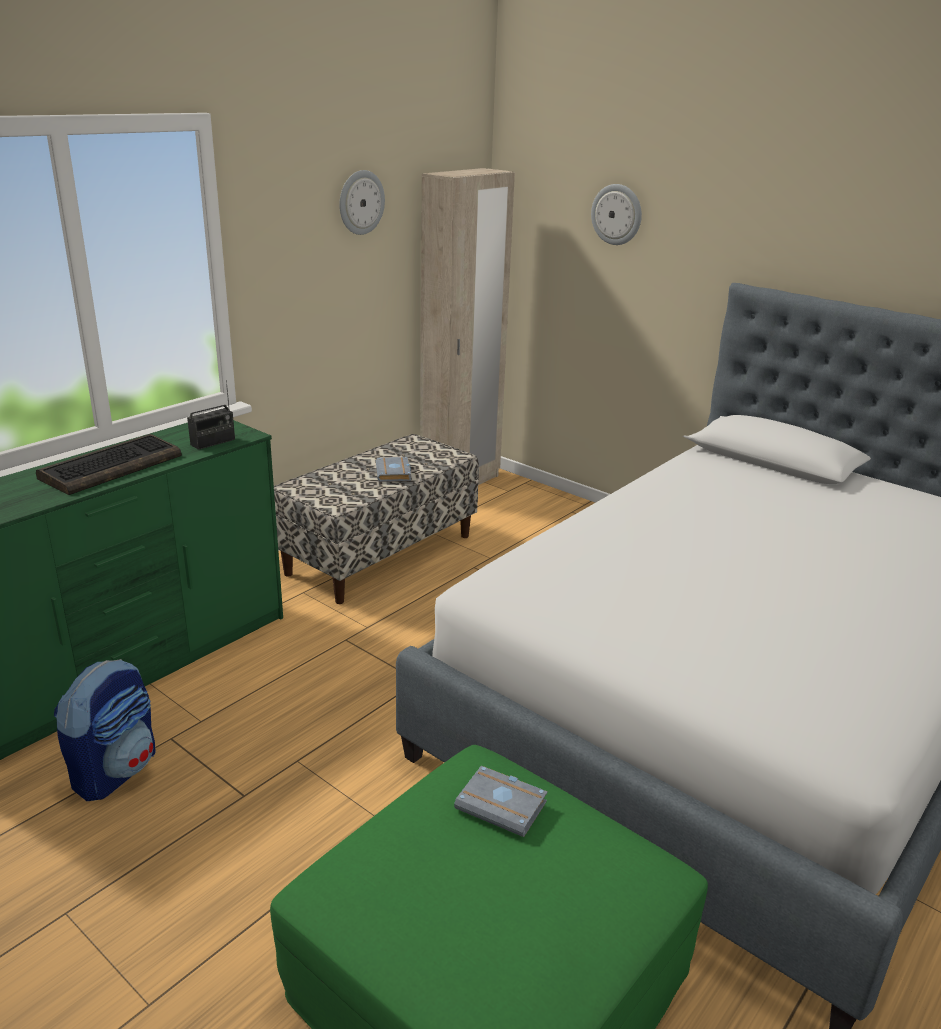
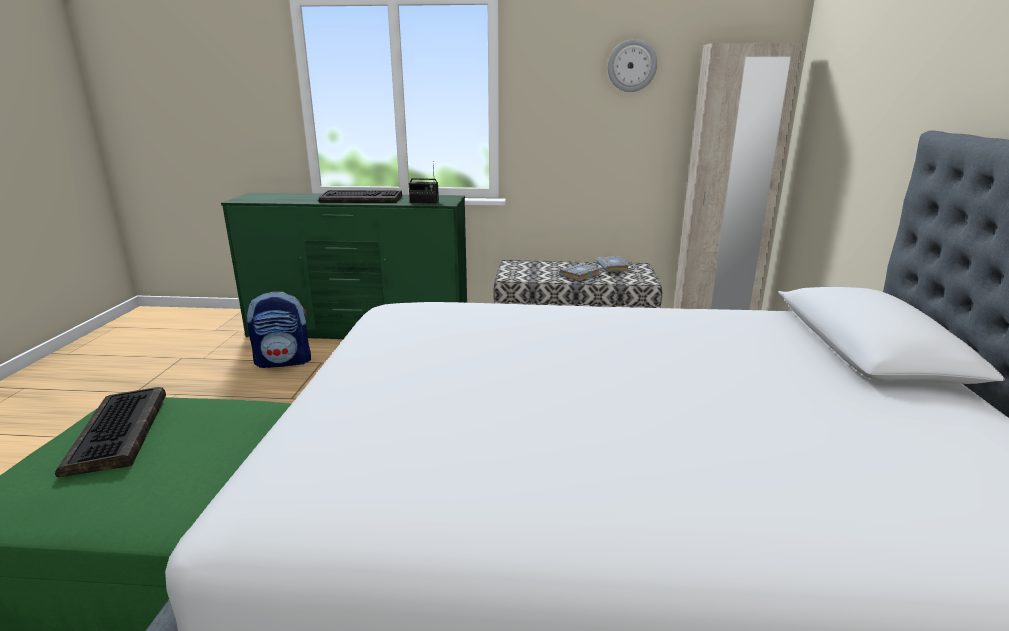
camera: 55 degrees right, 5 degrees down
(443, 889) = (119, 432): none -> keyboard
(503, 805) = (221, 427): grey book -> grey book (614, 267)
(617, 214) = (869, 71): wall clock -> none

